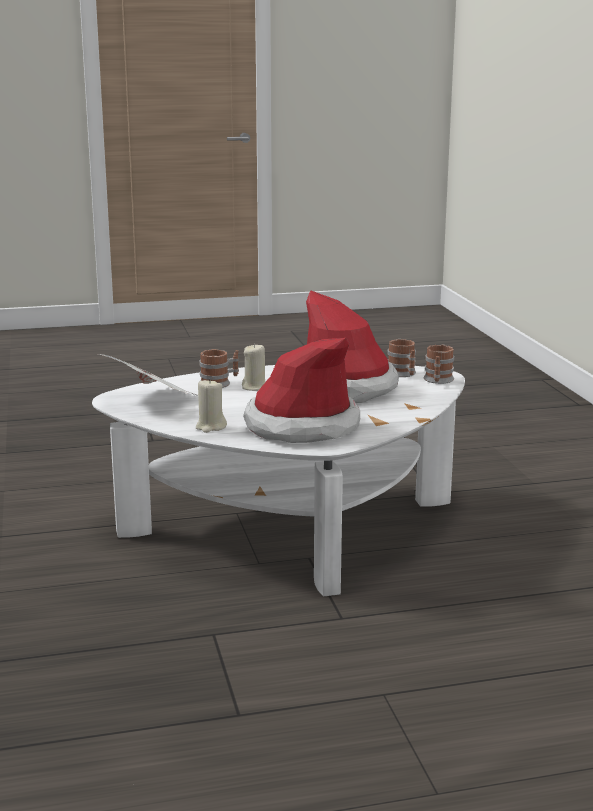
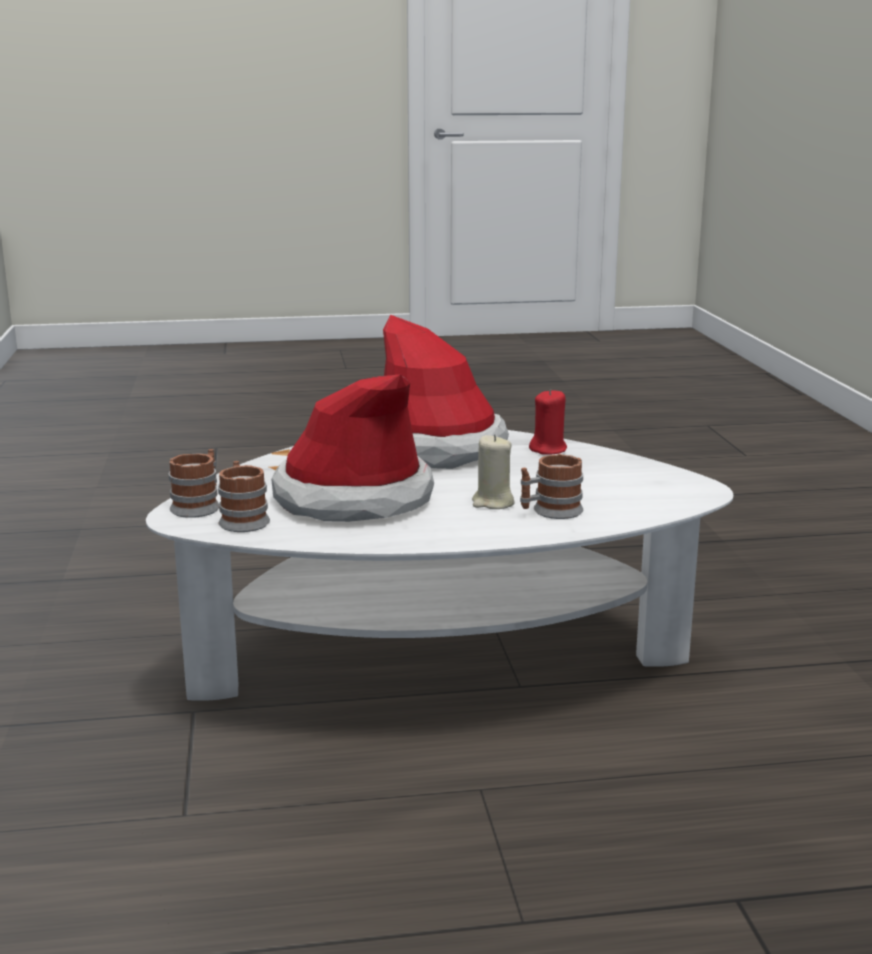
camera: 175 degrees left, 0 degrees up
(152, 401) = (642, 484): newspaper -> none
(210, 427) = (548, 449): beige candle -> red candle

